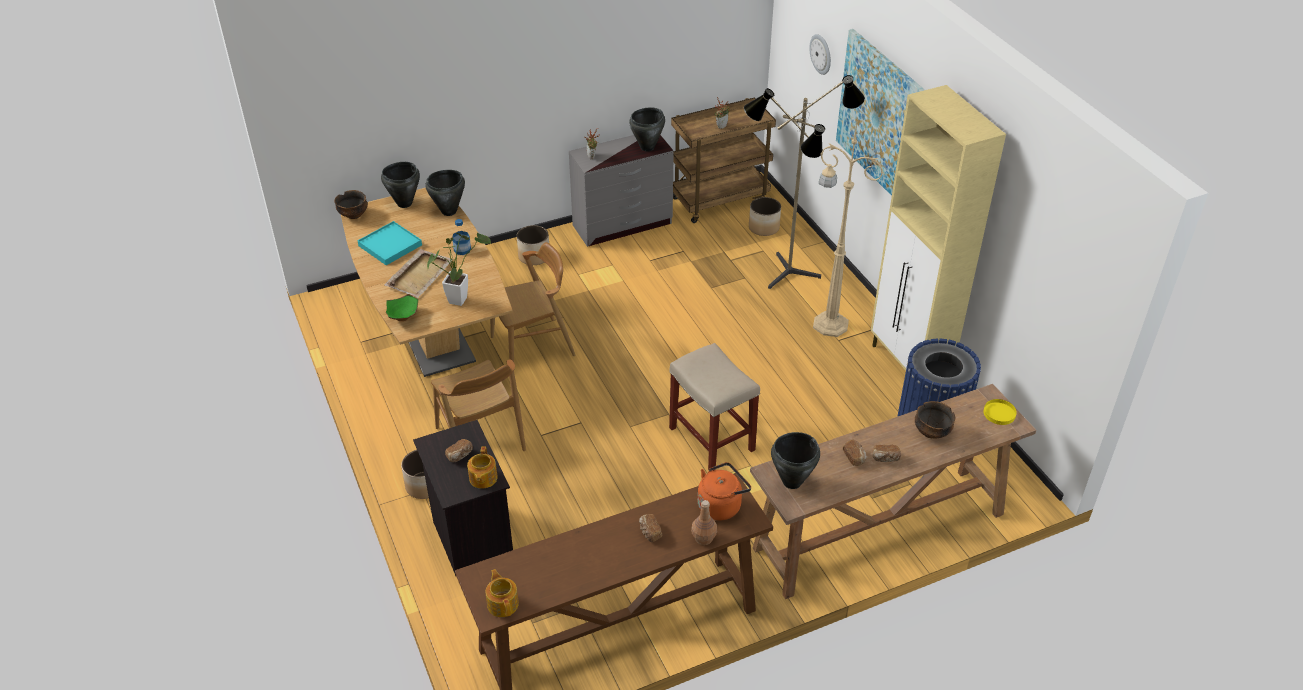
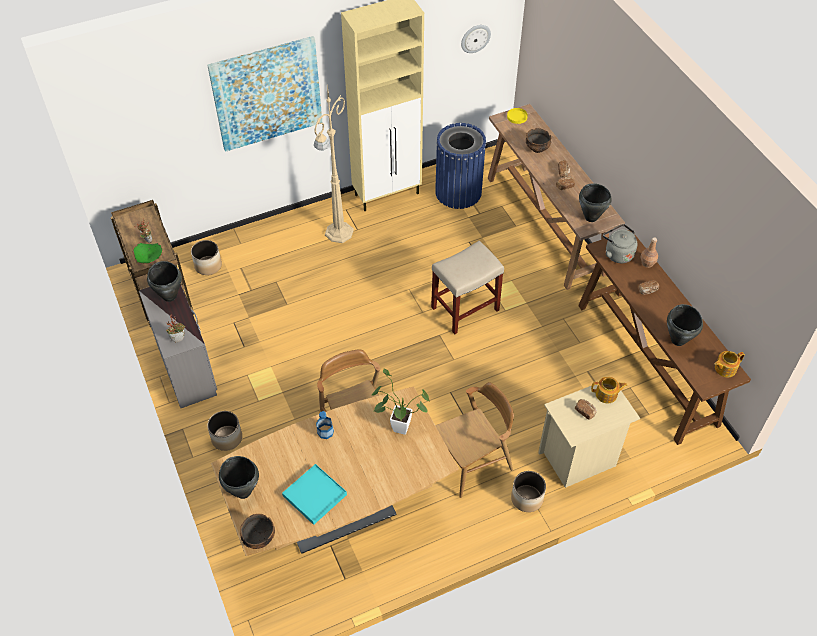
camera: 90 degrees left, 10 degrees up
(403, 317) = (424, 469): green bowl -> green bowl (149, 258)
(420, 274) = (362, 463): beige tray -> none
(449, 211) = (262, 449): black cooking pot -> black cooking pot (678, 340)
(471, 539) = (579, 459): black nightstand -> beige nightstand
(721, 505) = (617, 253): orange kettle -> grey kettle
(789, 278) = (279, 253): floor lamp -> none
(821, 54) = (171, 114): wall clock -> wall clock (475, 38)

